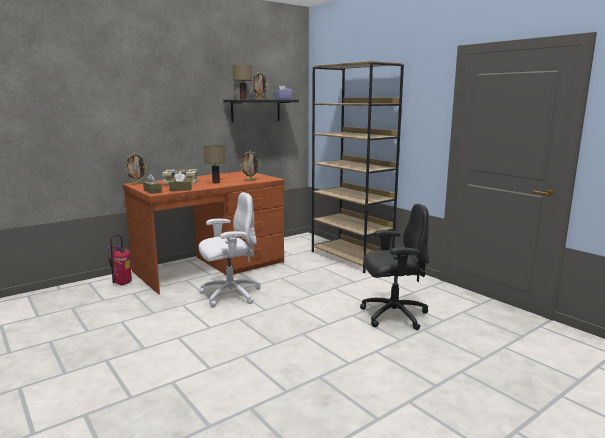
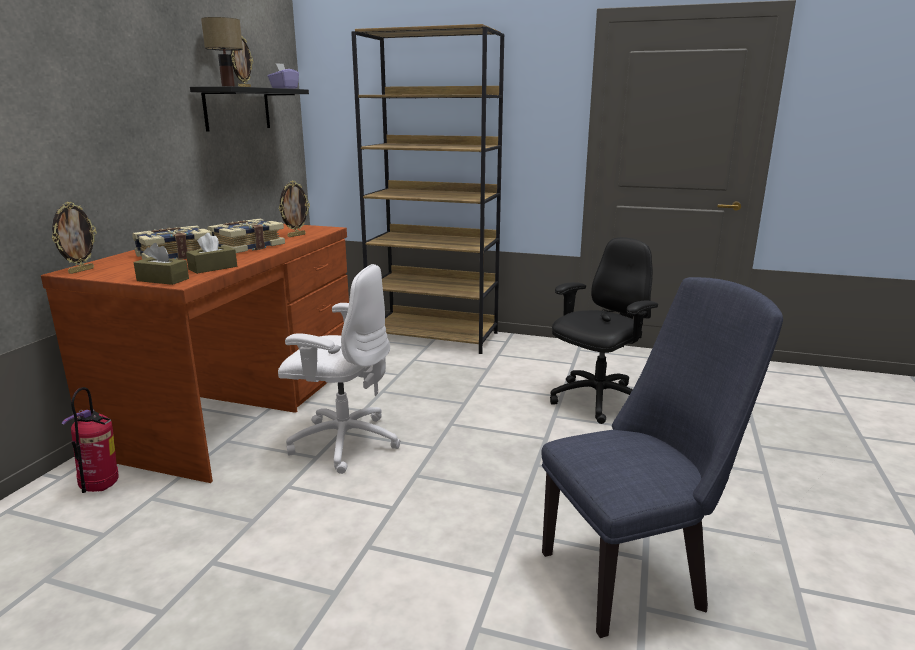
camera: 35 degrees left, 5 degrees up
(216, 182) = (246, 247): table lamp -> book
(229, 294) = (343, 442): white office chair -> white office chair turned 75 degrees clockwise
(268, 394) = (632, 575): none -> blue chair

